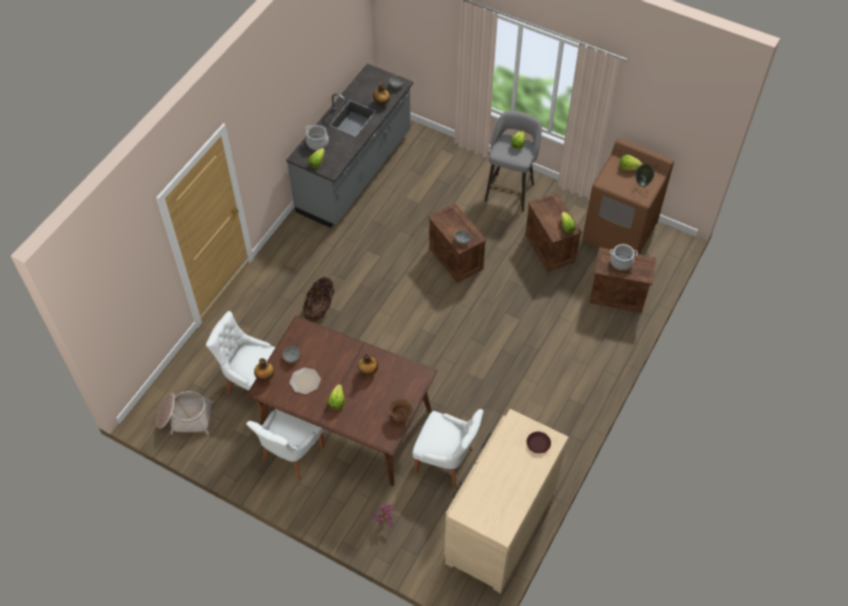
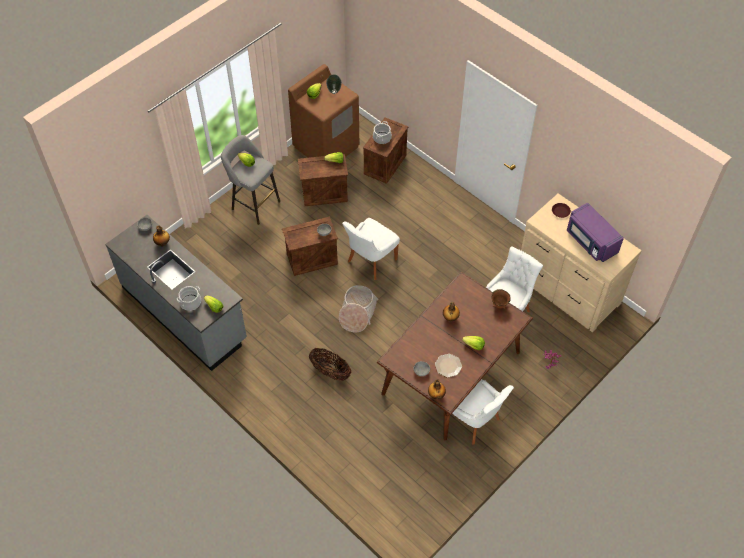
camera: 75 degrees left, 0 degrees up
(185, 417) = (415, 501): basket -> basket (357, 313)
(252, 382) = (393, 439): white chair -> white chair (370, 261)
(501, 485) = (590, 241): none -> purple microwave

